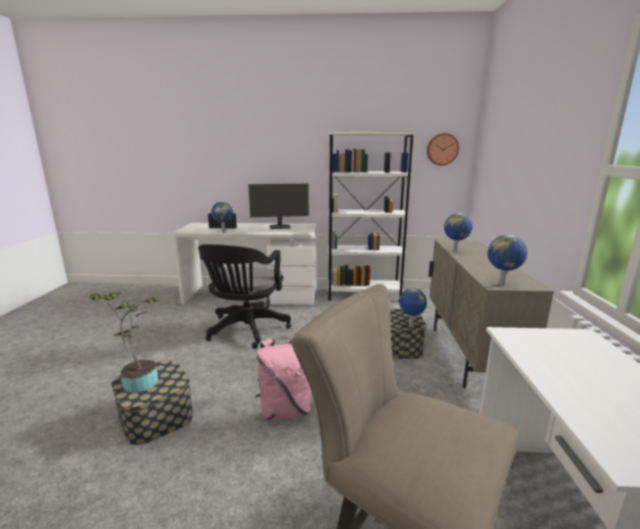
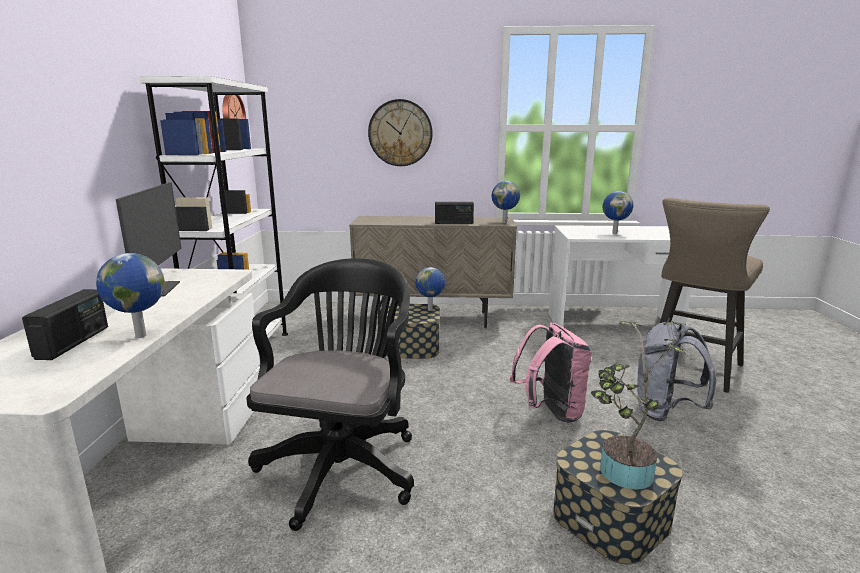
camera: 90 degrees left, 0 degrees up
(246, 330) = (343, 464): black office chair -> black office chair turned 90 degrees counterclockwise
(273, 499) = (665, 412): none -> grey backpack
(455, 252) = (405, 223): globe -> globe (614, 233)
(474, 266) = (454, 223): none -> radio
(530, 169) = (400, 133): none -> wall clock

